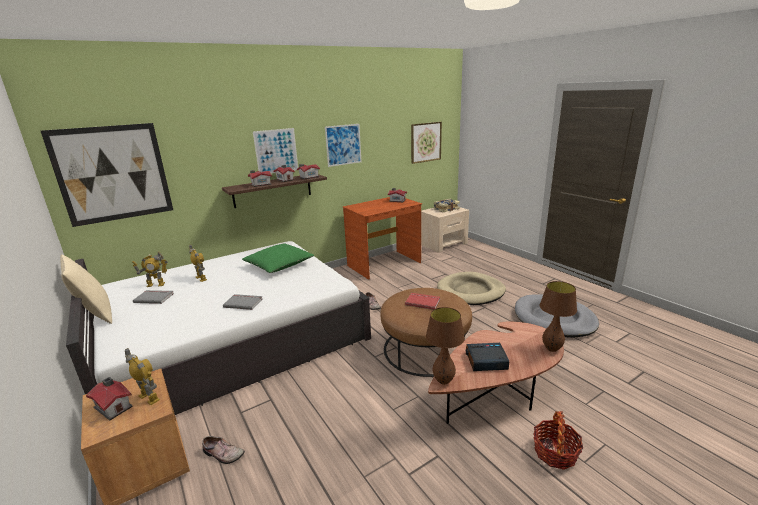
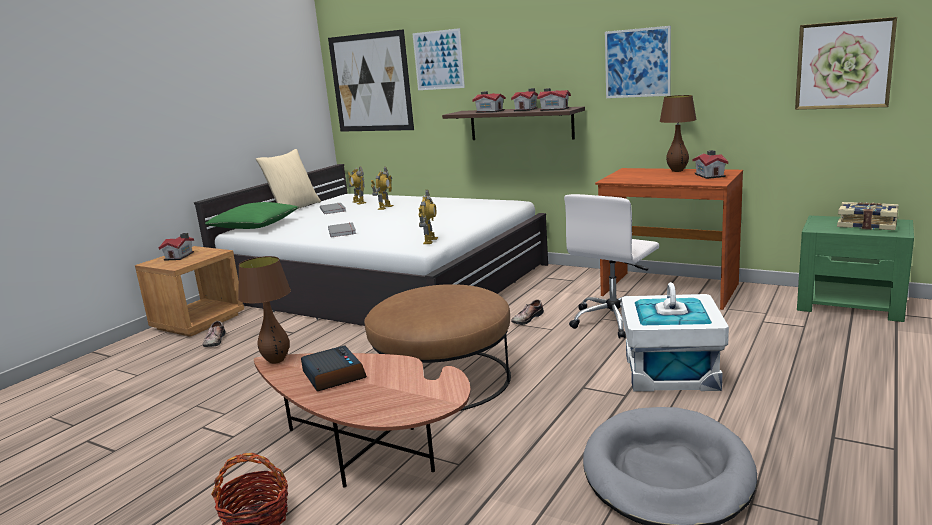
camera: 65 degrees right, 5 degrees down
(149, 397) = (192, 259): toy robot -> toy robot (429, 241)
(276, 151) = (529, 68): picture -> picture (438, 60)
(279, 265) = (446, 216): green pillow -> green pillow (254, 226)
(403, 286) = (614, 320): none -> white office chair
(422, 302) = (438, 298): red book -> none
(443, 243) = (851, 304): beige nightstand -> green nightstand
(471, 291) = (671, 372): beige dog bed -> white storage box
(552, 349) = (394, 415): brown table lamp -> brown table lamp (677, 171)

